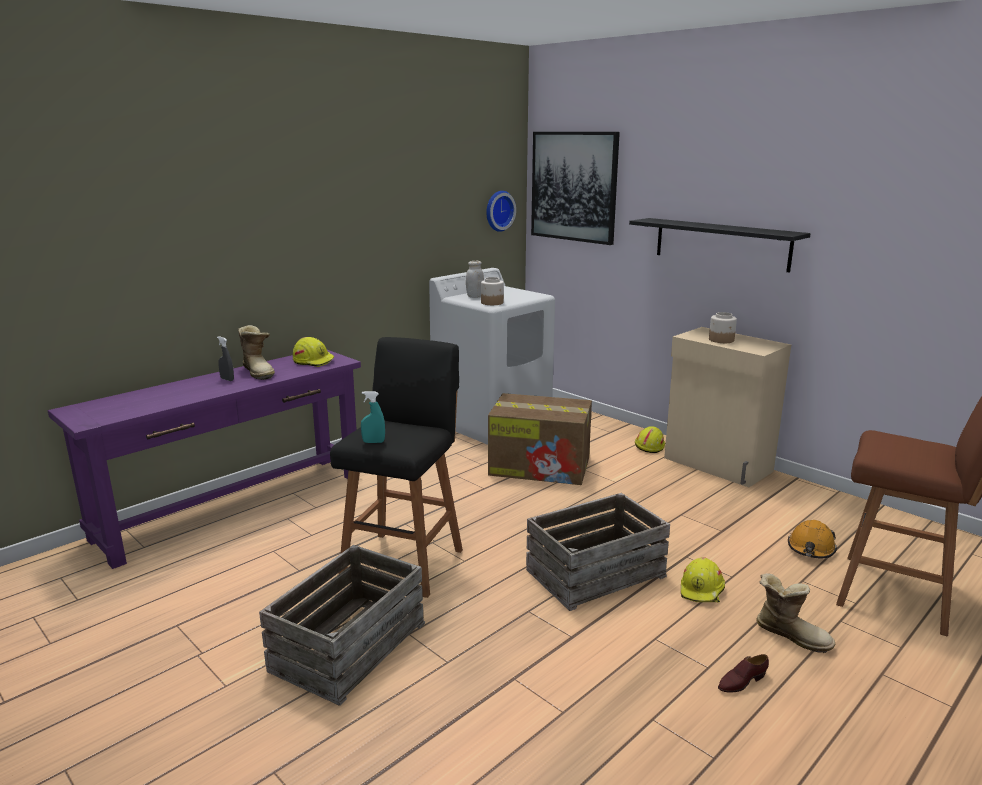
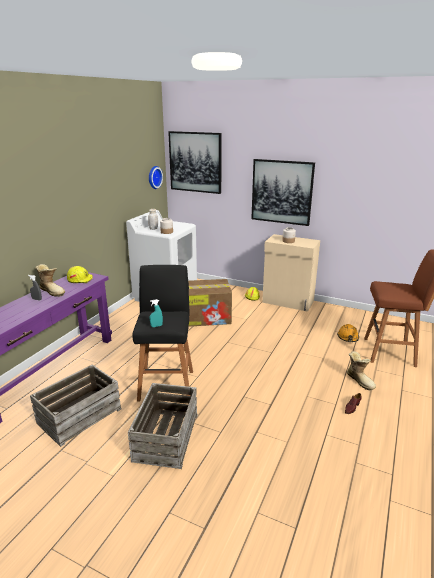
camera: 20 degrees left, 5 degrees up
(595, 572) = (263, 369): crate -> crate (79, 415)
(702, 590) = (314, 367): yellow hard hat -> none
(721, 244) = (282, 192): black shelf -> picture
(791, 634) = (360, 380): boot -> boot turned 45 degrees clockwise

